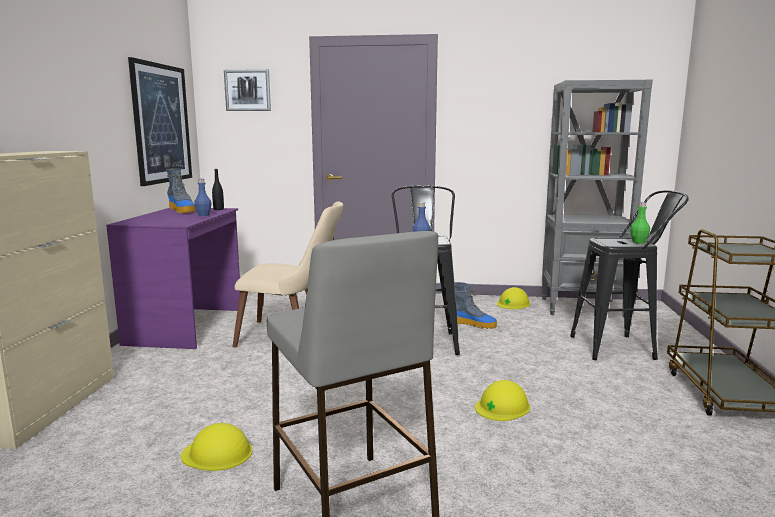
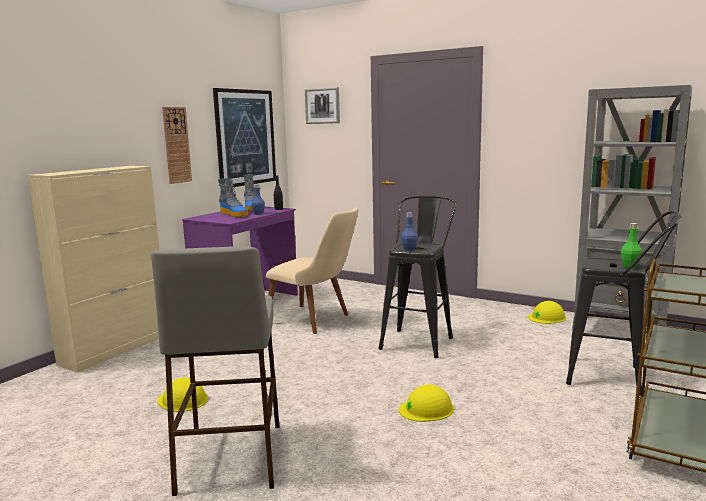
camera: 25 degrees right, 0 degrees up
(94, 127) = (176, 145): none -> wall clock
(472, 324) = (482, 332): boot -> boot (234, 215)

